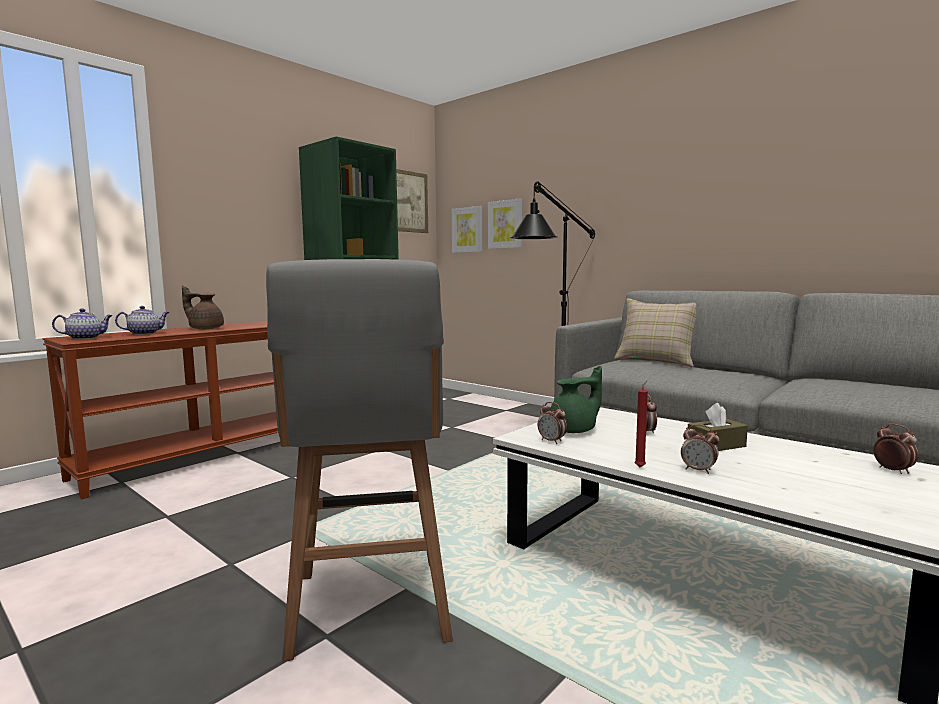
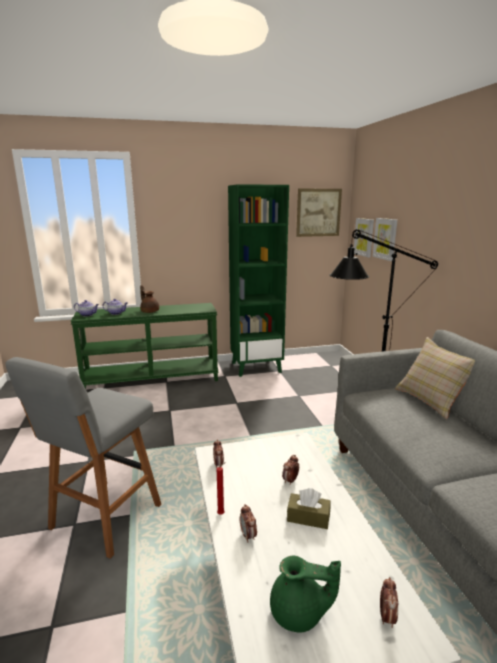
camera: 35 degrees right, 10 degrees up
(207, 455) = (152, 379): brown console table -> green console table
(574, 430) = (249, 459): green teapot -> green teapot (299, 613)

